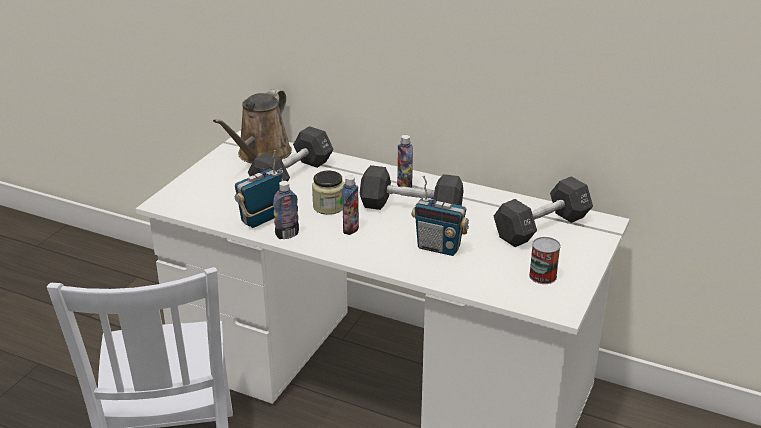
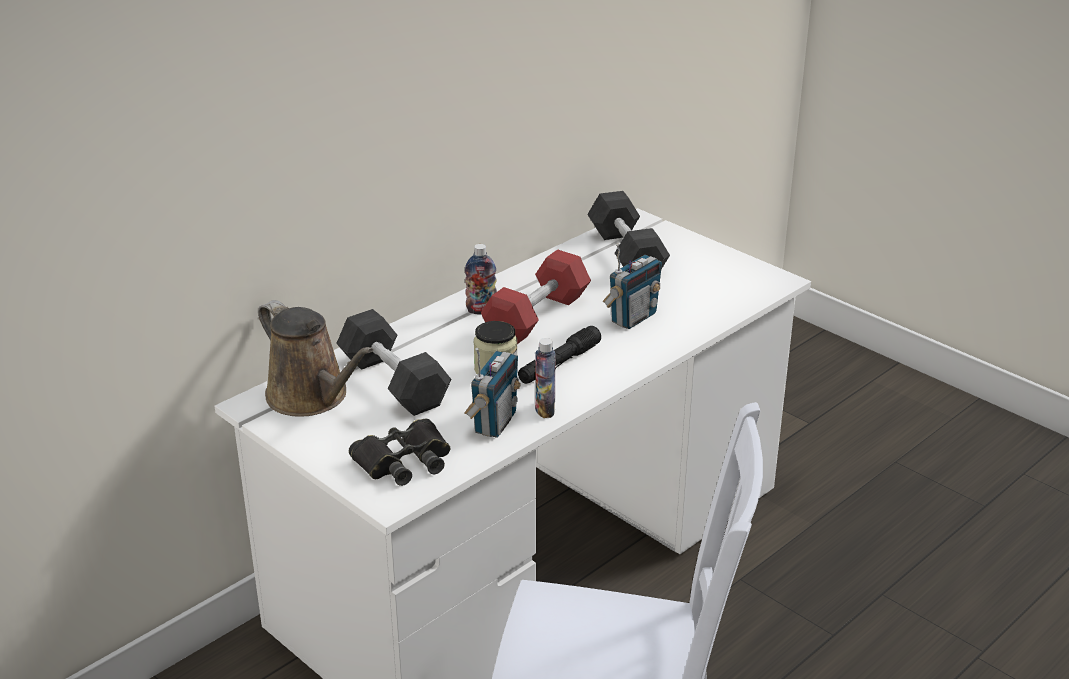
camera: 70 degrees left, 0 degrees up
(205, 198) = (404, 461): none -> black binoculars
(262, 219) = (494, 423): radio -> radio turned 135 degrees counterclockwise
(351, 229) = (559, 364): bottle -> black flashlight
(411, 208) = (536, 316): black dumbbell -> red dumbbell
(542, 276) = (717, 275): can -> none

